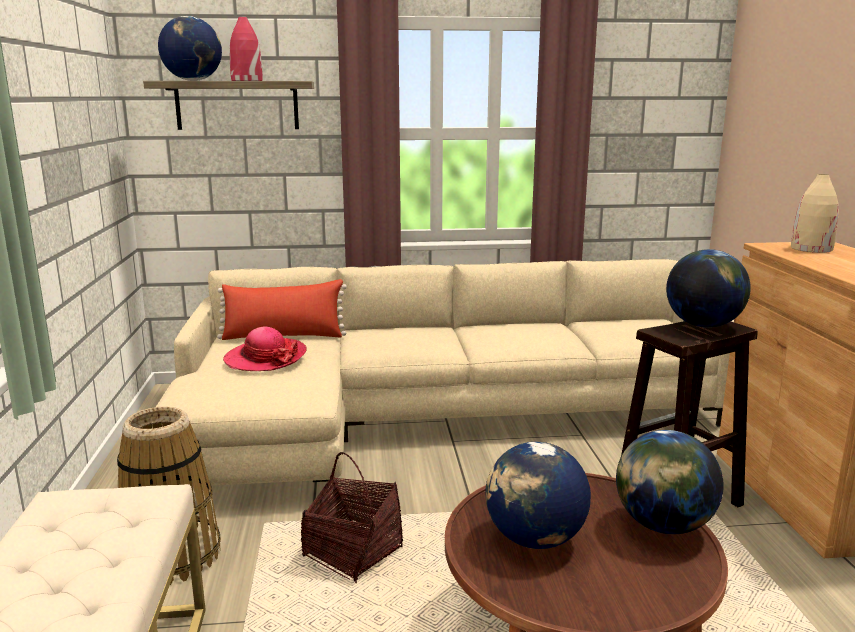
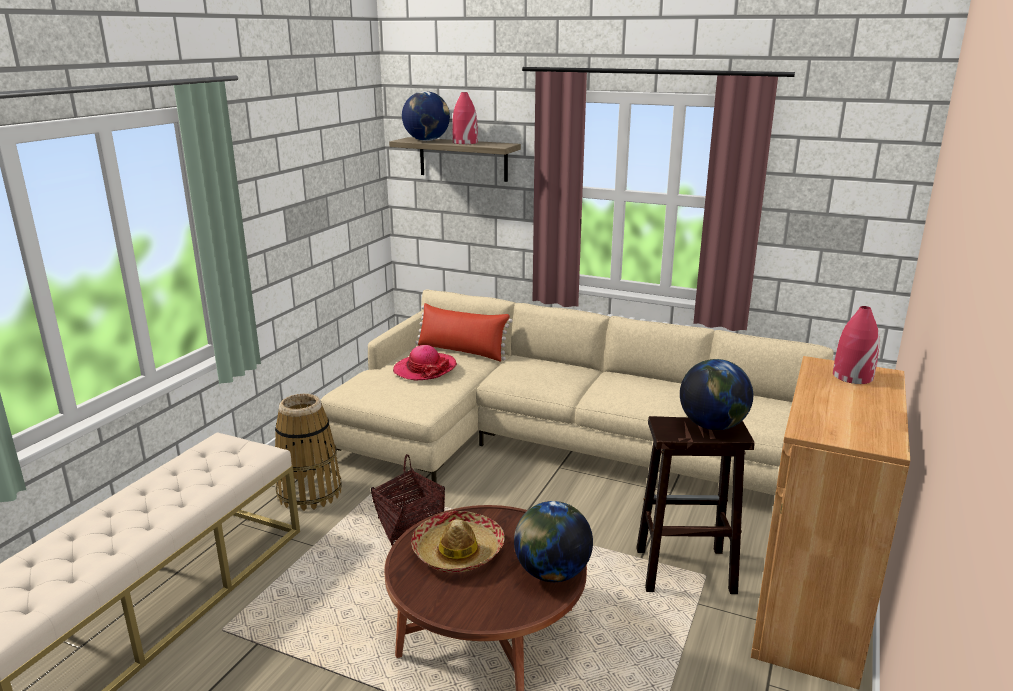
camera: 30 degrees right, 5 degrees up
(534, 539) = (458, 551): globe -> hat
(811, 248) = (852, 376): beige vase -> red vase

